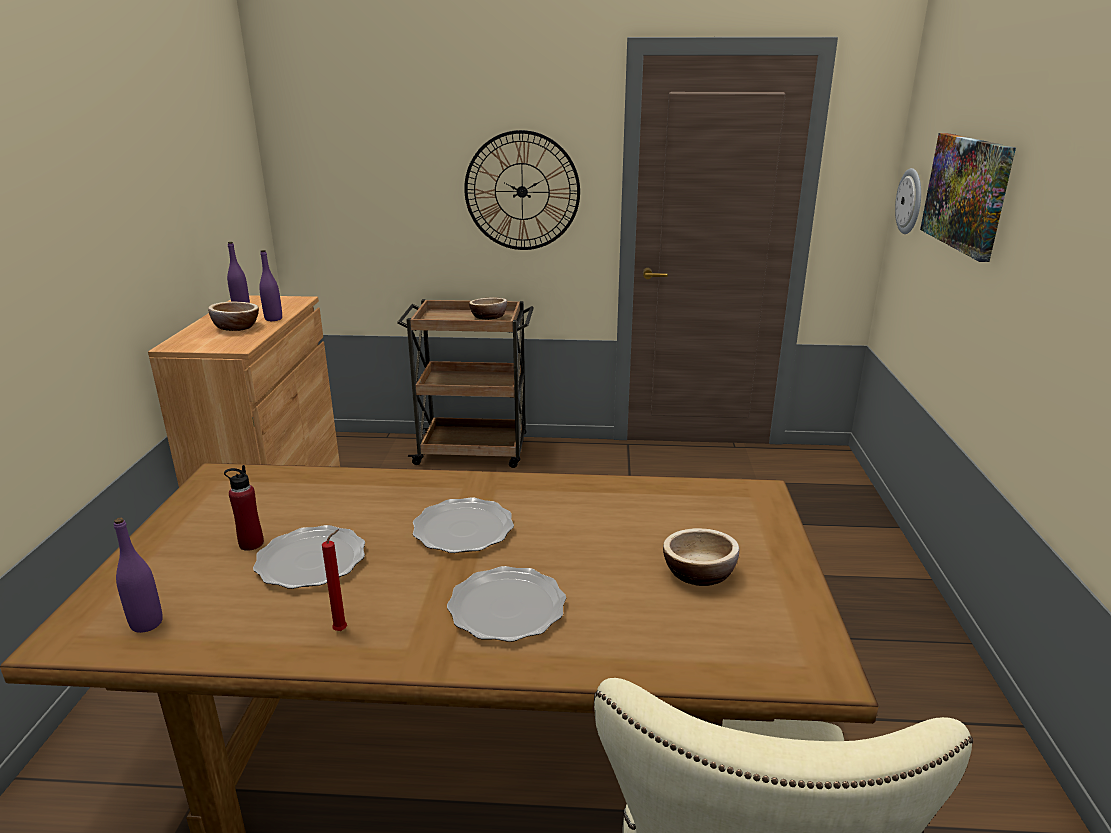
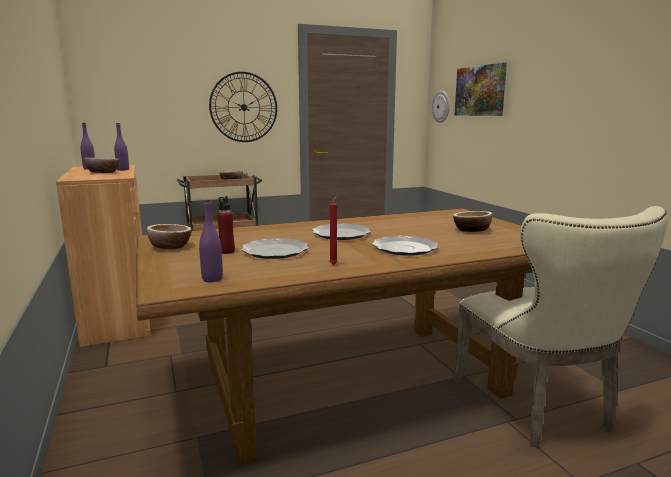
camera: 25 degrees left, 10 degrees down
(203, 508) = (170, 246): none -> bowl

